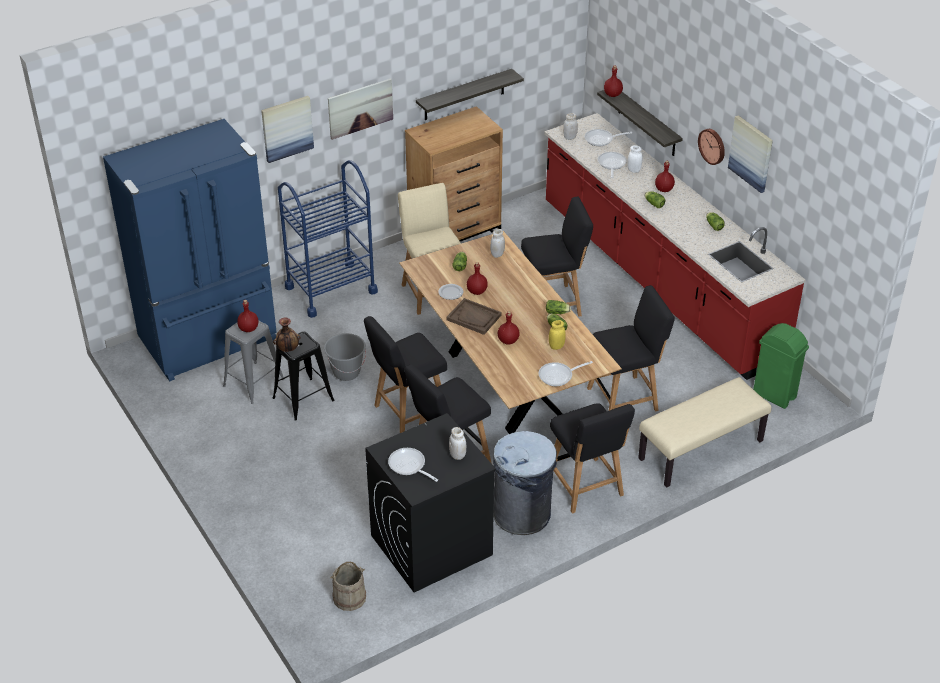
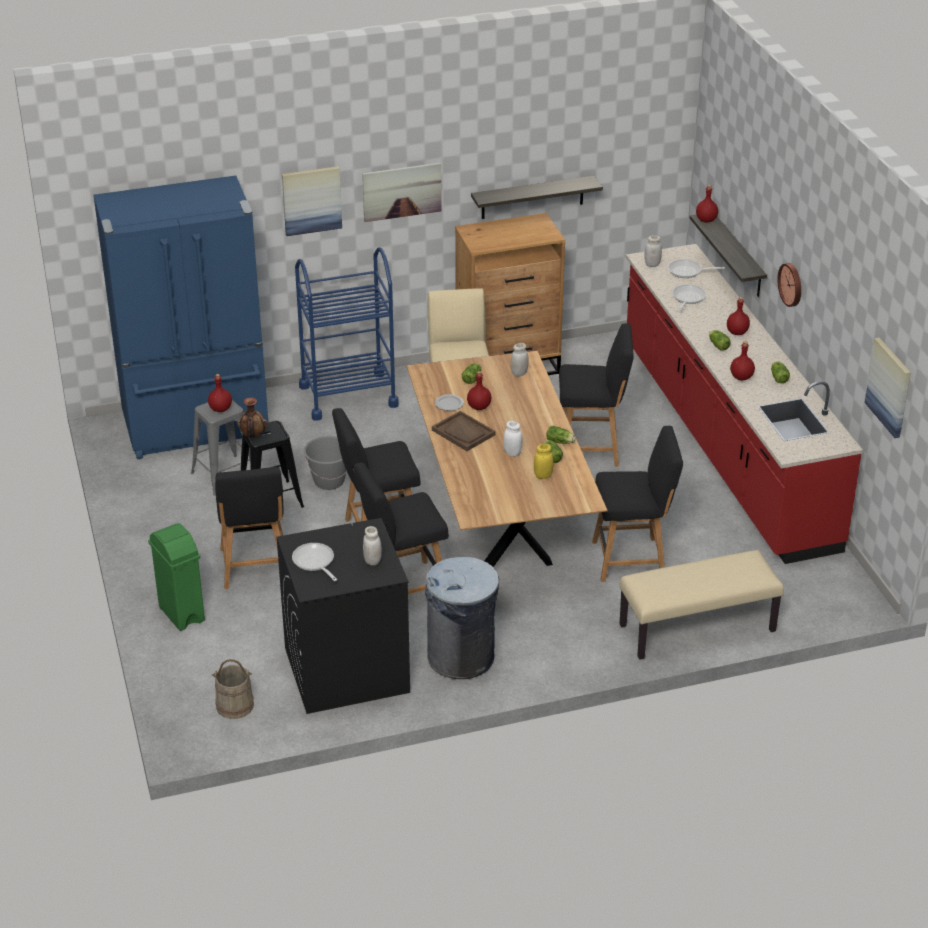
camera: 15 degrees right, 5 degrees down
(508, 340) = (491, 461): red bottle -> red bottle (742, 377)
(558, 376) = (531, 506): frying pan -> none
(586, 488) = (546, 644): black chair -> black chair (255, 568)
(634, 170) = (711, 308): white jar -> white jar (512, 453)
(751, 153) = (823, 293): picture -> picture (889, 387)
(774, 395) = (811, 586): green trash can -> green trash can (181, 614)

